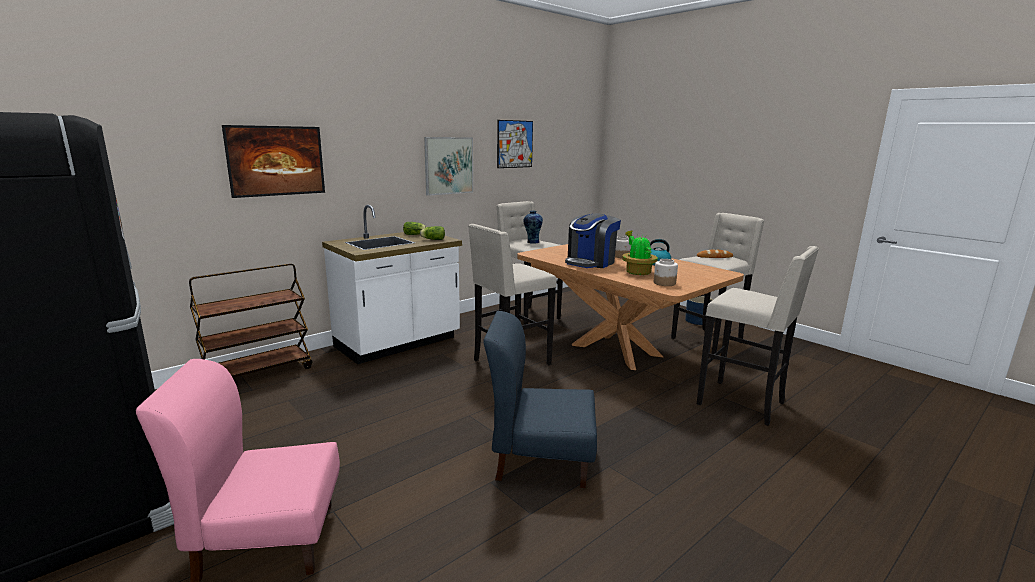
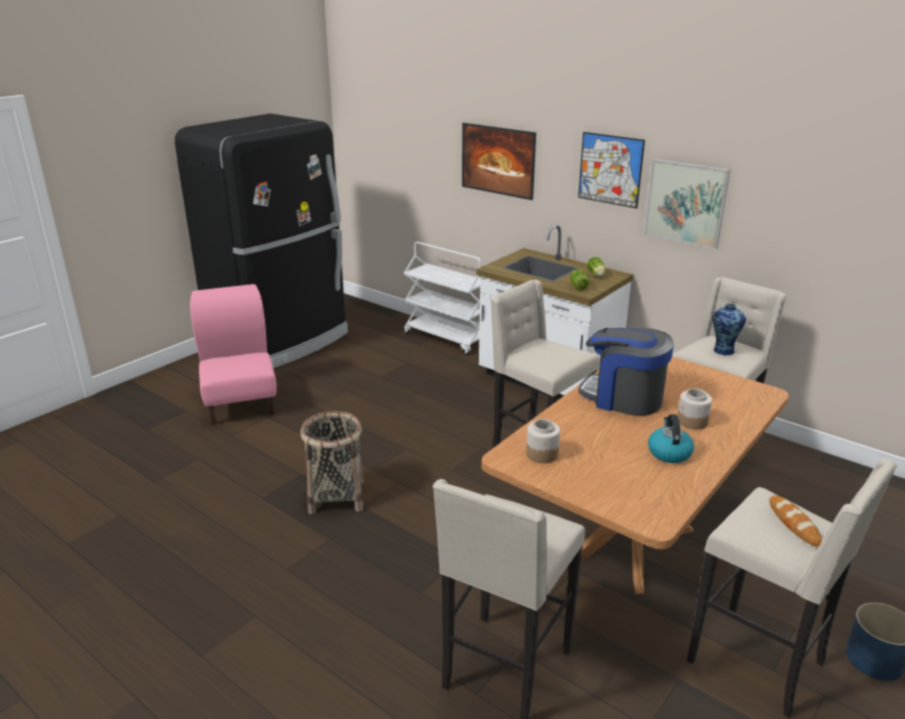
camera: 80 degrees right, 10 degrees up
(258, 373) = (447, 338): brown cart -> white cart
(515, 144) = (820, 193): picture -> picture (610, 169)
(540, 459) = (337, 496): blue chair -> basket
(637, 272) = (591, 434): potted plant -> none

